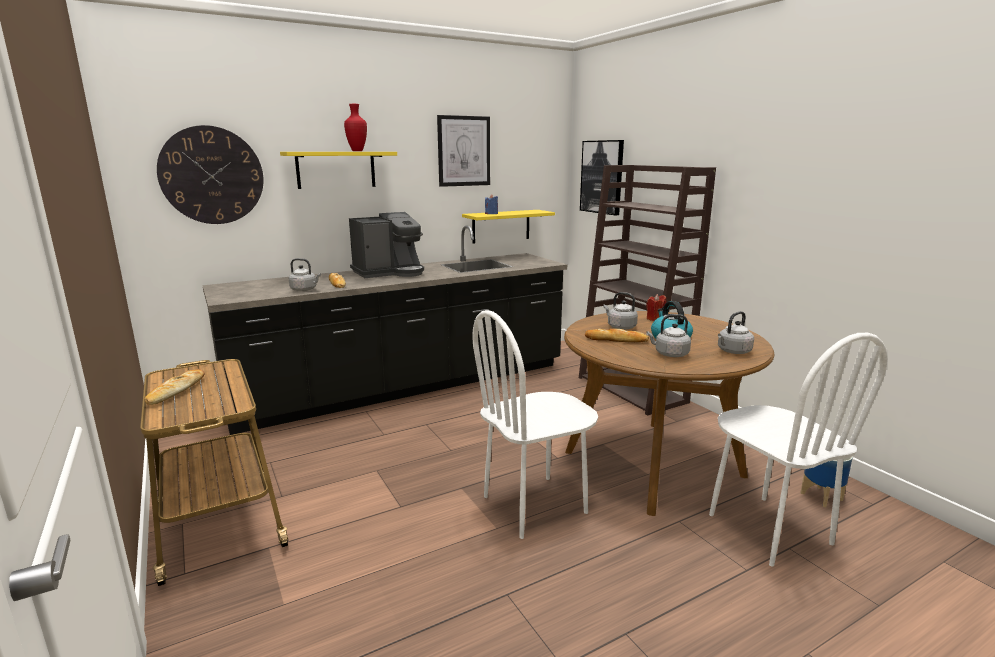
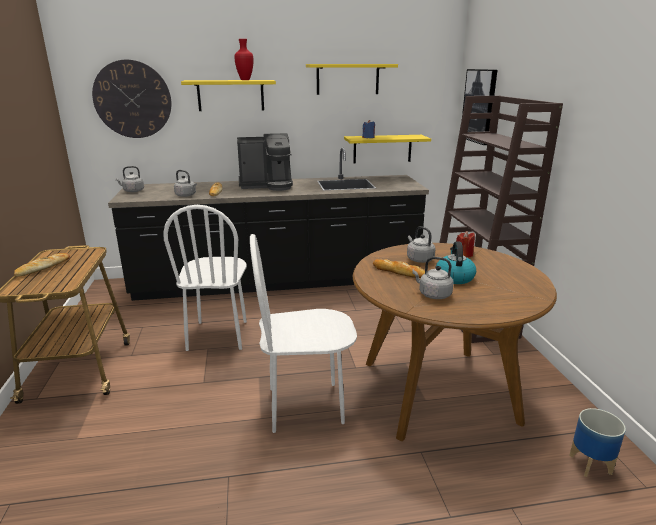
camera: 20 degrees right, 5 degrees up
(464, 151) = (347, 79): picture -> yellow shelf
(733, 351) = (501, 301): grey kettle -> grey kettle (132, 191)
(768, 529) = (504, 483): white chair -> white chair (218, 335)

